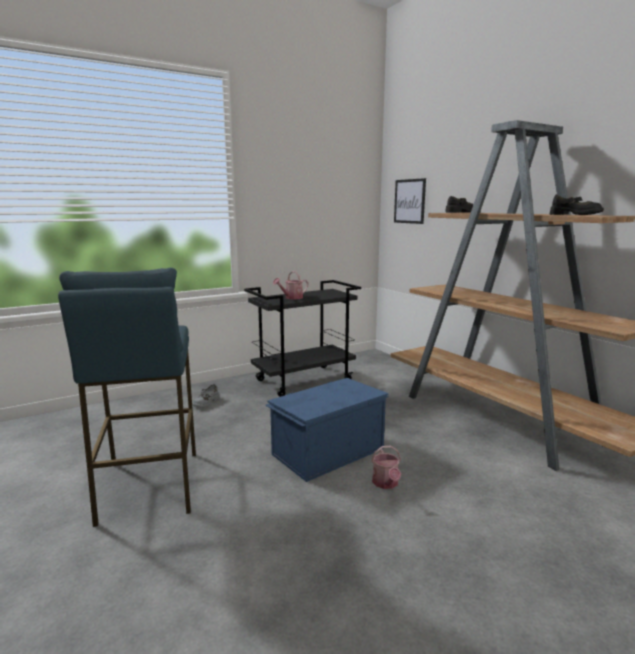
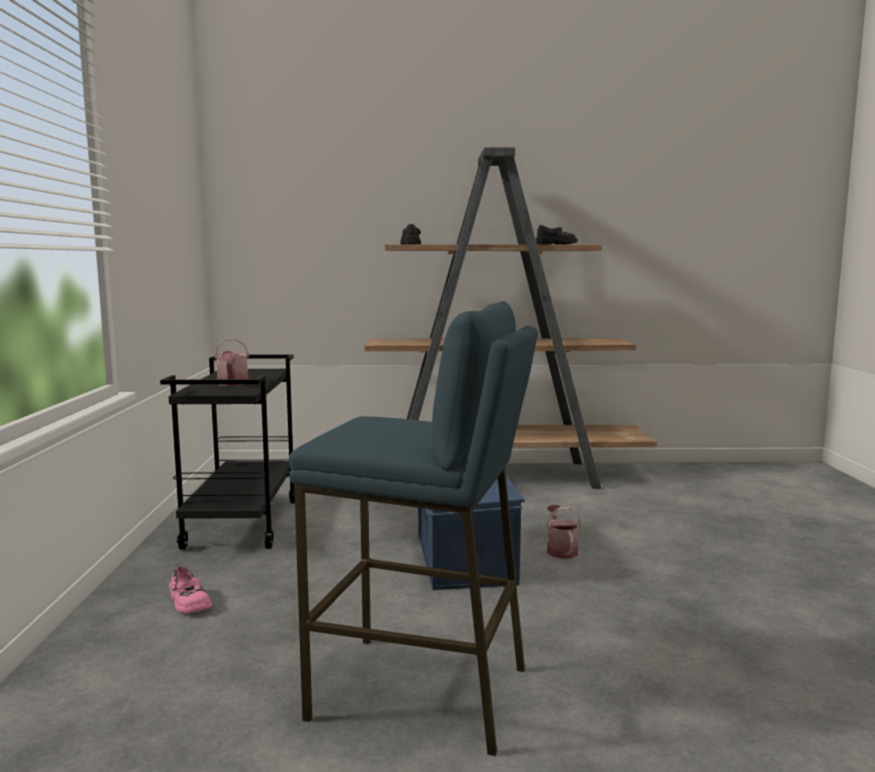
camera: 60 degrees left, 5 degrees down
(206, 402) = (189, 603): grey shoe -> pink shoe
(386, 483) = (561, 550): watering can -> watering can turned 120 degrees counterclockwise
(409, 201) = (275, 232): picture -> none

